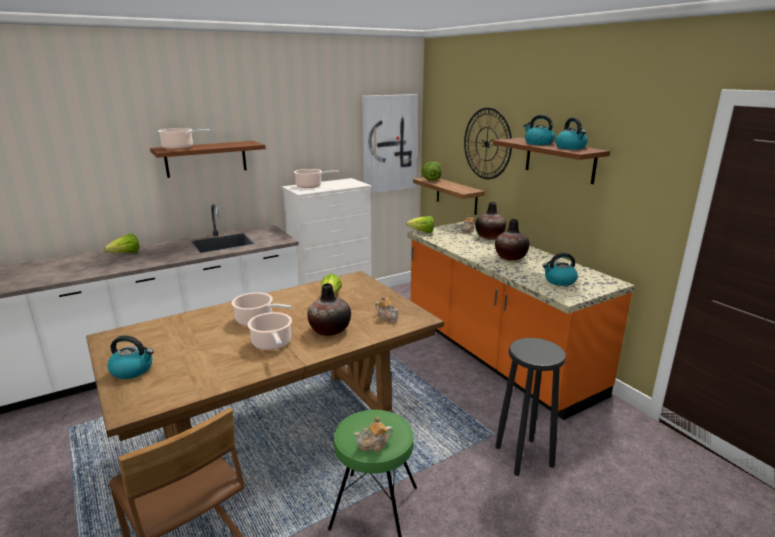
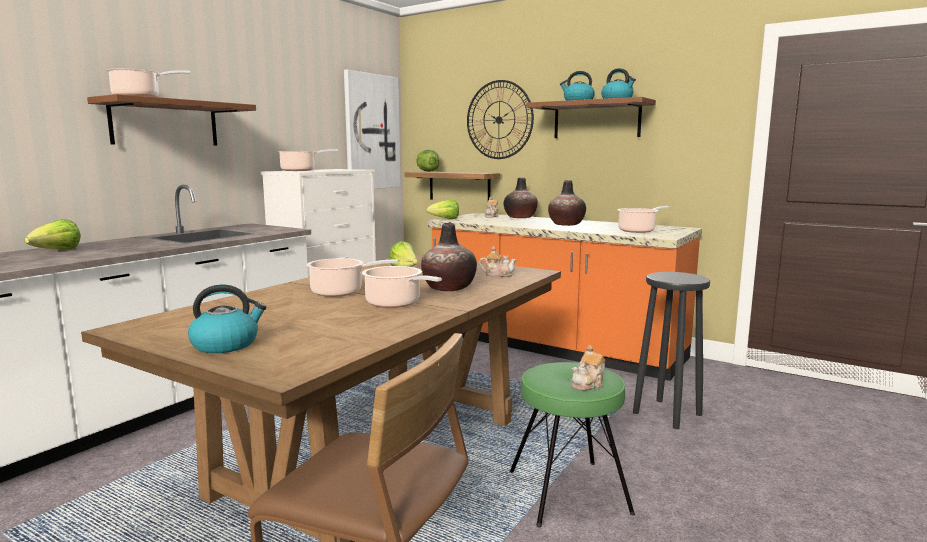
camera: 25 degrees left, 10 degrees down
(559, 281) = (638, 230): kettle -> cooking pot

